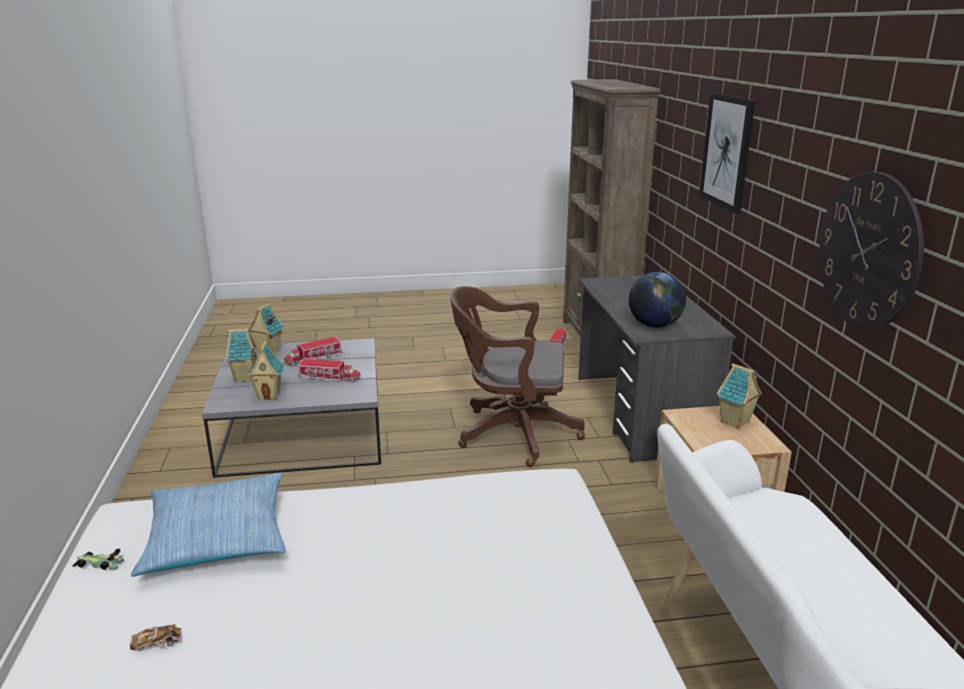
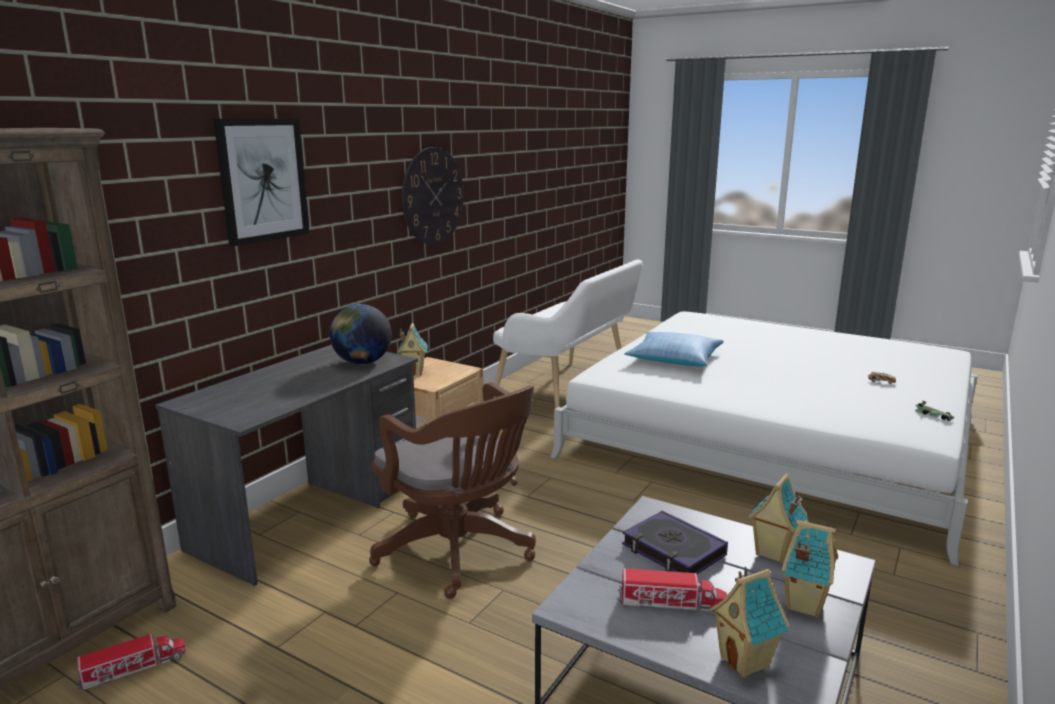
camera: 140 degrees left, 5 degrees down
(216, 536) = (848, 407): pillow -> pillow (674, 359)
(329, 378) = (673, 550): toy truck -> book

